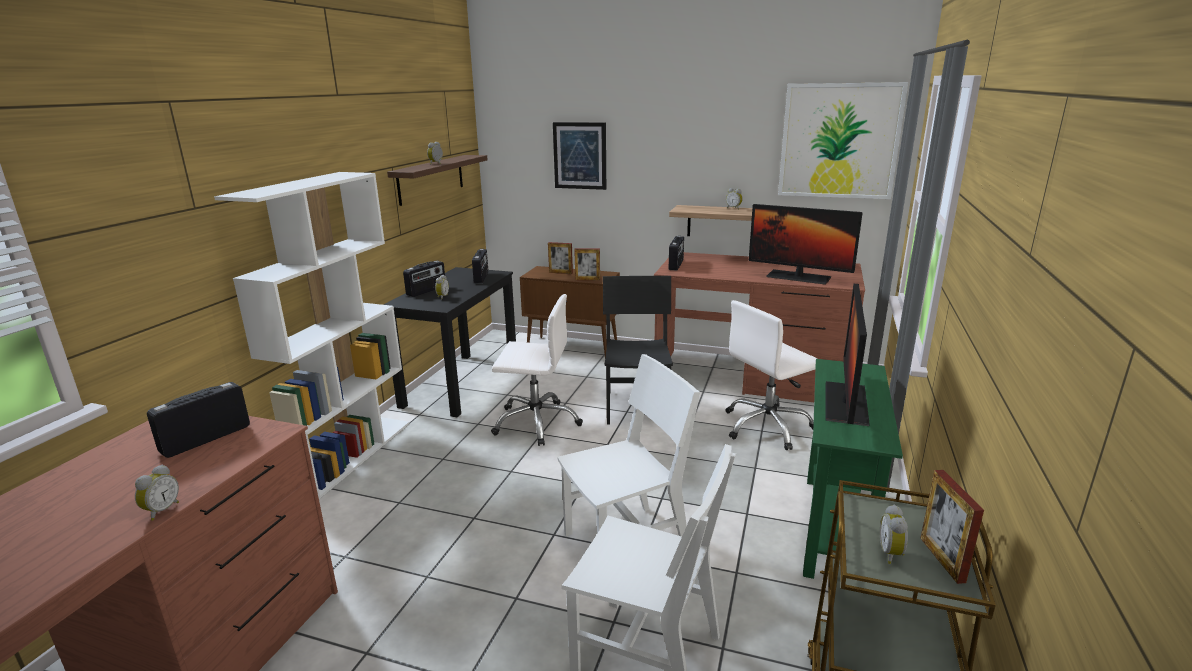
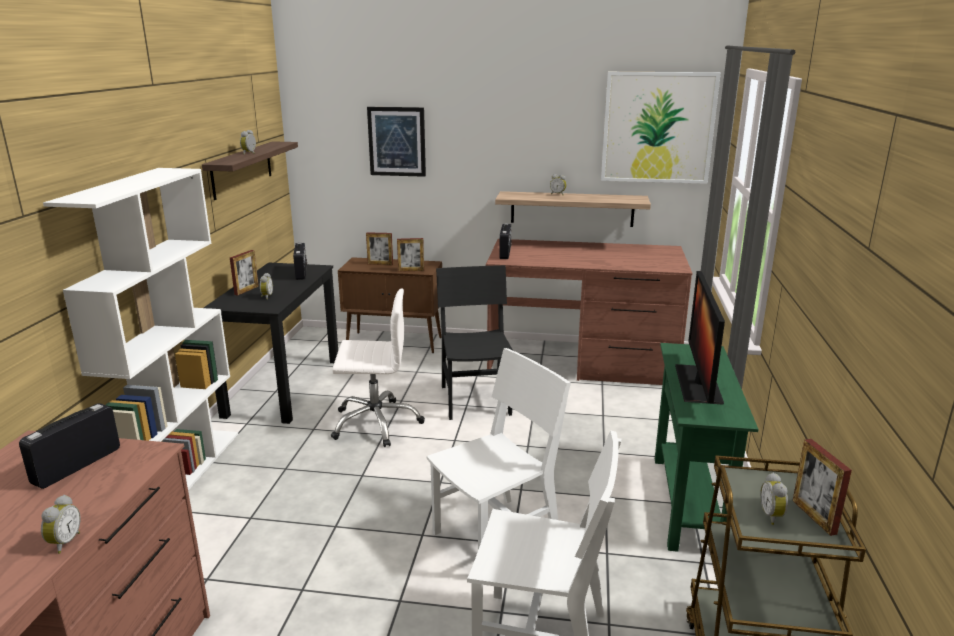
camera: 10 degrees left, 0 degrees up
(427, 291) = (246, 290): radio -> picture frame
(767, 426) = (607, 411): white office chair -> none
(798, 277) = (627, 262): monitor -> none

